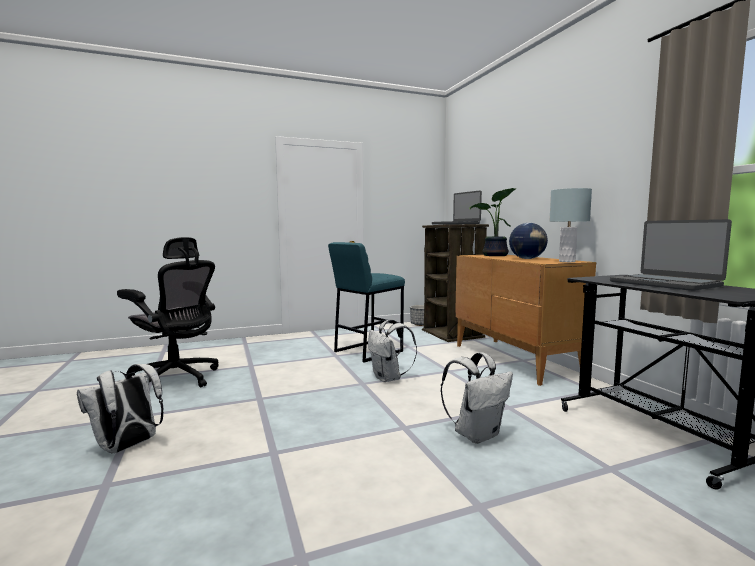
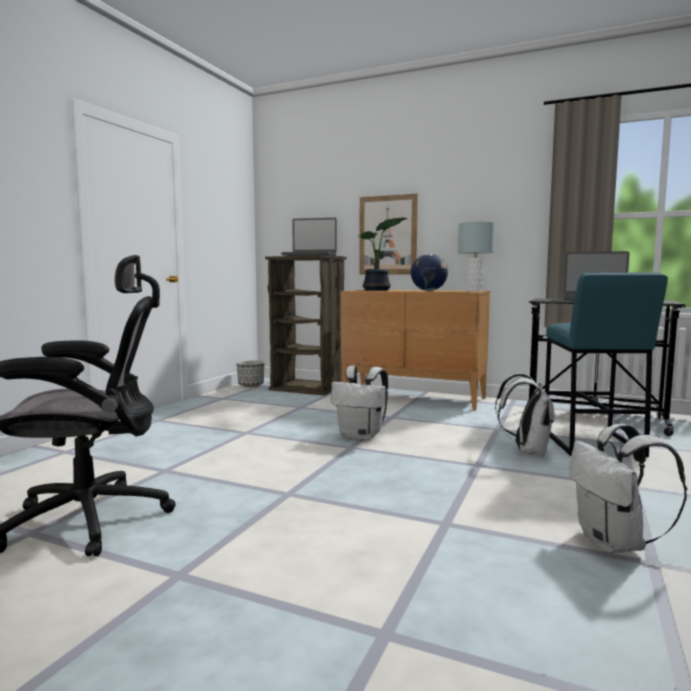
camera: 45 degrees left, 0 degrees up
(127, 447) = (283, 599): white backpack -> white backpack (614, 544)
(367, 352) = (271, 421): turquoise stool -> turquoise stool (593, 444)
(519, 204) = (388, 235): none -> picture

